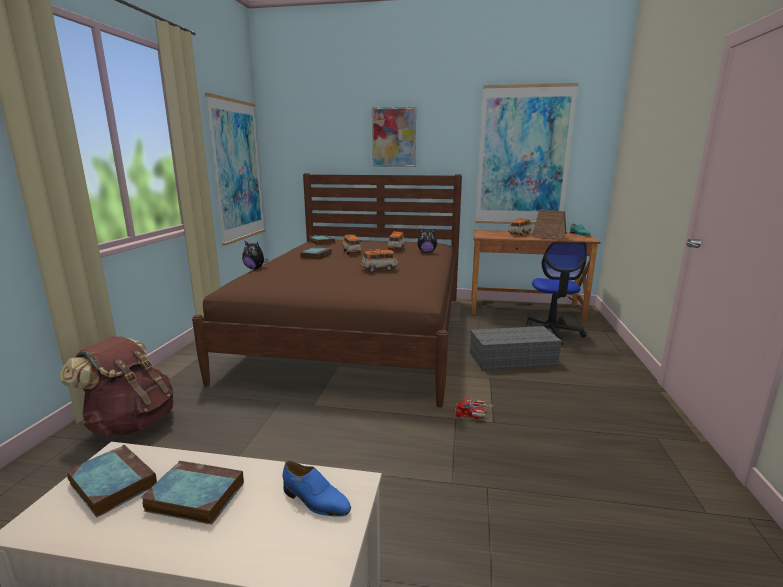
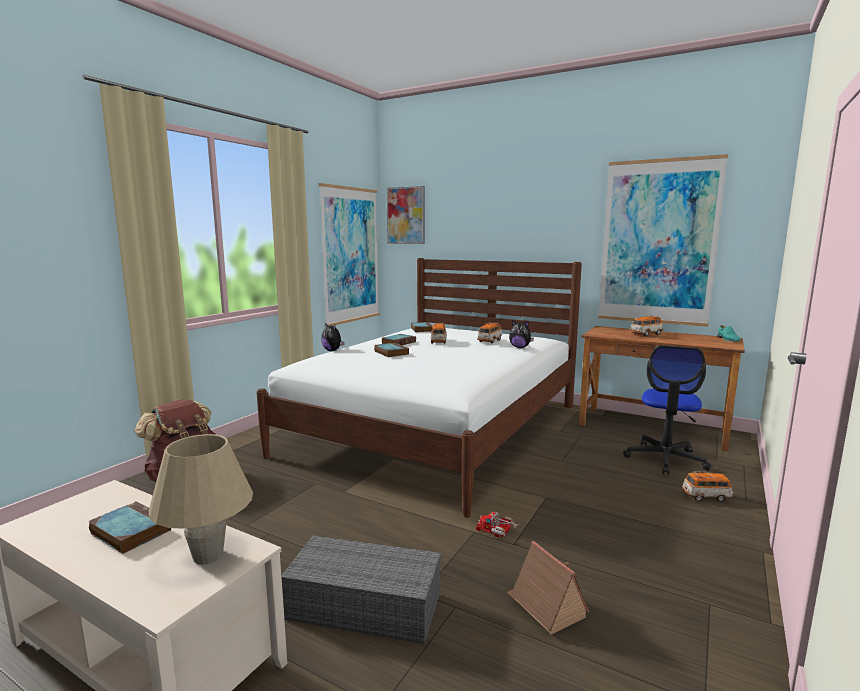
camera: 20 degrees right, 5 degrees down
(111, 483) = (88, 509): book -> book (390, 352)
(315, 501) = (208, 556): blue shoe -> beige table lamp
(358, 333) = (436, 429): brown bed -> white bed
(379, 269) = (444, 361): toy car -> toy car (706, 497)
(394, 137) = (509, 221): picture -> picture (406, 215)
(513, 358) = (592, 480): grey storage box -> grey storage box (367, 605)
(547, 236) = (678, 339): toy house -> toy house (546, 606)

